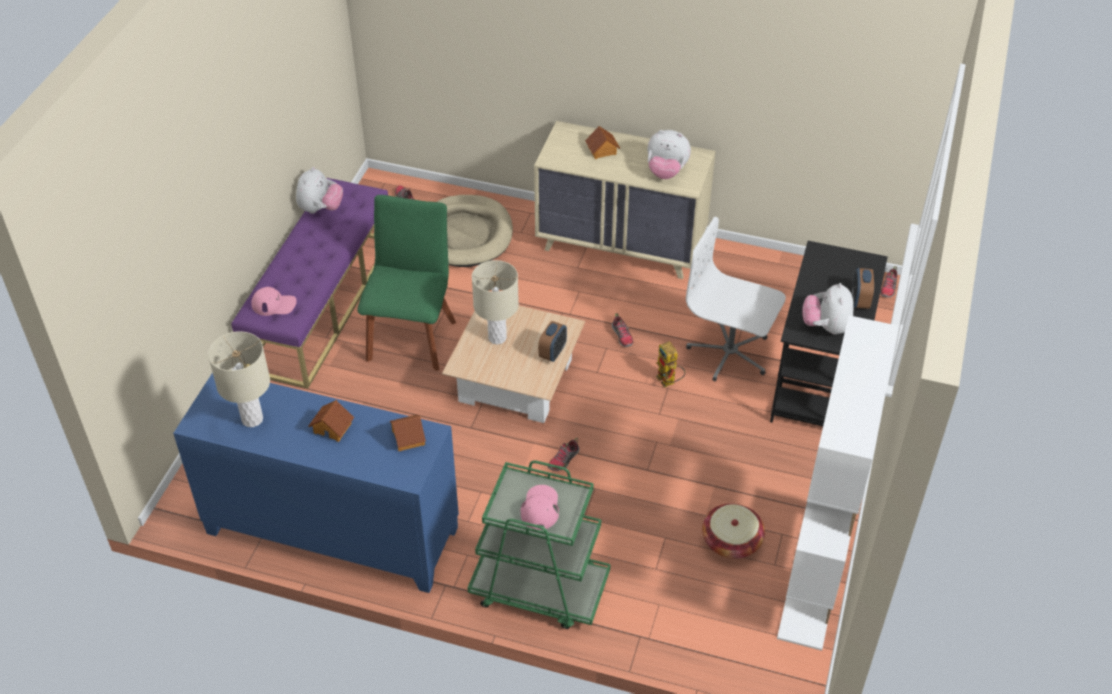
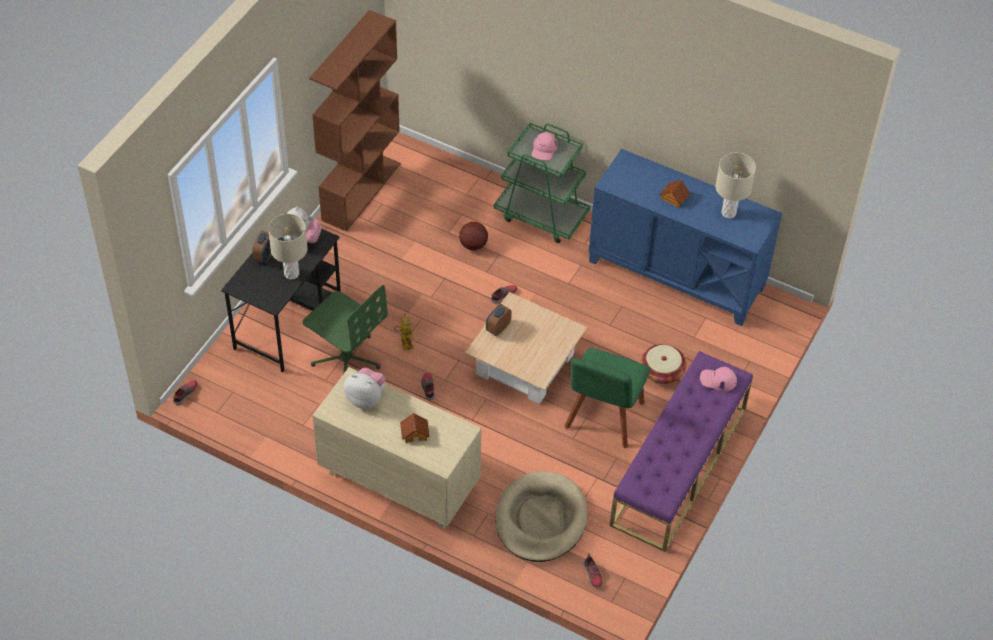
camera: 170 degrees left, 5 degrees up
(320, 209) = (677, 475): plush toy -> none
(409, 437) = (623, 184): toy house -> none
(497, 337) = (538, 349): beige table lamp -> beige table lamp (291, 274)
(624, 523) = (473, 245): none -> basketball
(729, 353) = (346, 358): white office chair -> green office chair
(731, 541) = (404, 222): basket -> basket (662, 372)
(814, 580) = (361, 191): white bookcase -> brown bookcase

